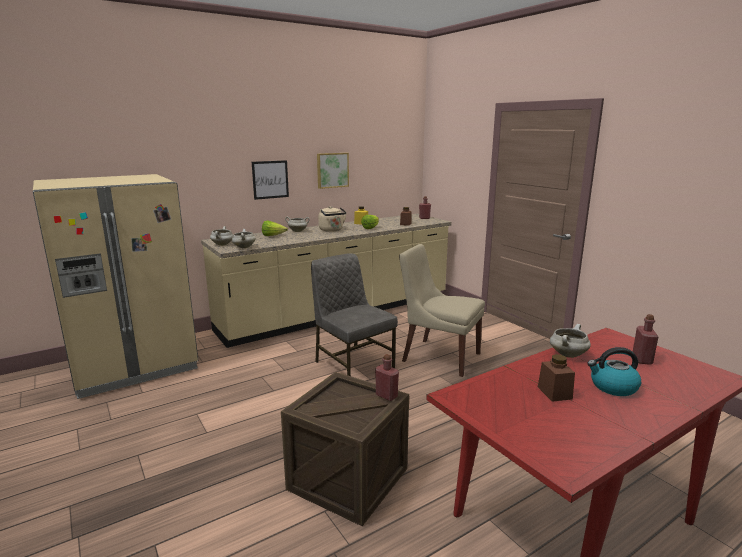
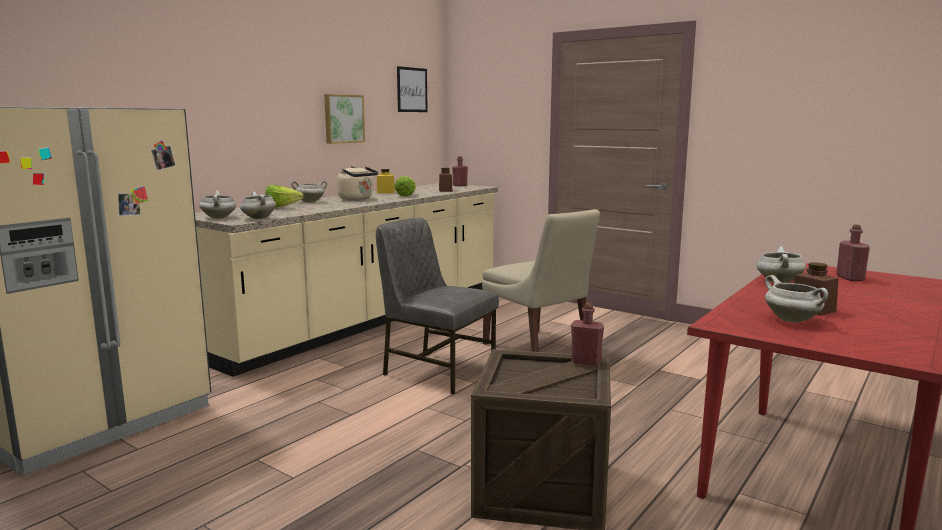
camera: 20 degrees left, 5 degrees down
(270, 179) = (266, 128): picture -> picture (412, 90)
(438, 356) = (538, 348): beige chair -> beige chair turned 135 degrees counterclockwise
(520, 403) = (793, 320): none -> white cooking pot
(613, 387) = (857, 299): kettle -> none

